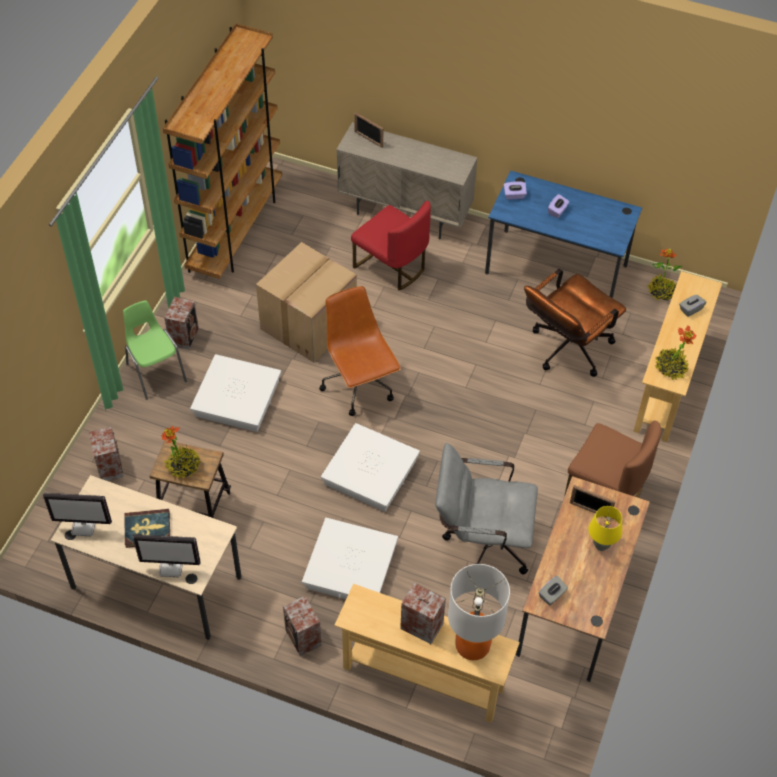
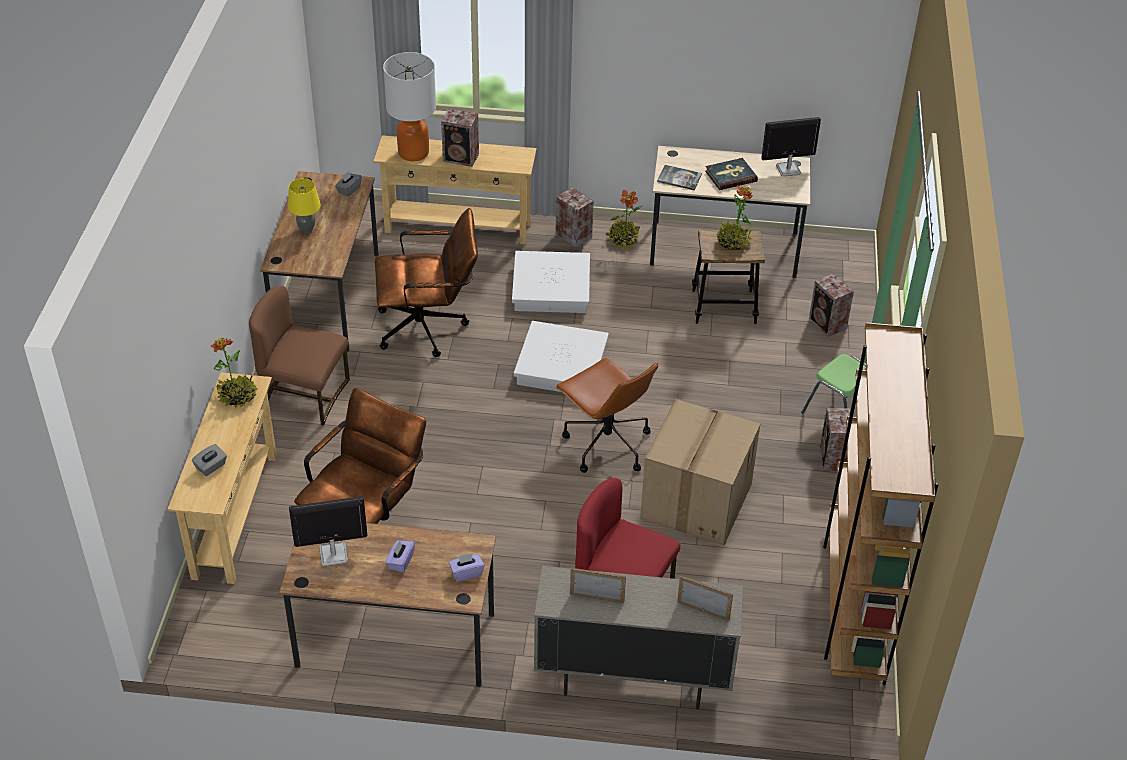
camera: 165 degrees right, 10 degrees down
(171, 566) = (693, 157): monitor -> monitor (333, 555)
(201, 538) = (679, 178): none -> book
(237, 398) = (736, 406): white storage box -> none
(481, 542) = (429, 328): grey office chair -> brown office chair
(556, 269) = (395, 639): blue desk -> brown desk
(590, 510) = (320, 253): picture frame -> picture frame (597, 597)
(661, 292) = (243, 636): potted plant -> potted plant (623, 240)

